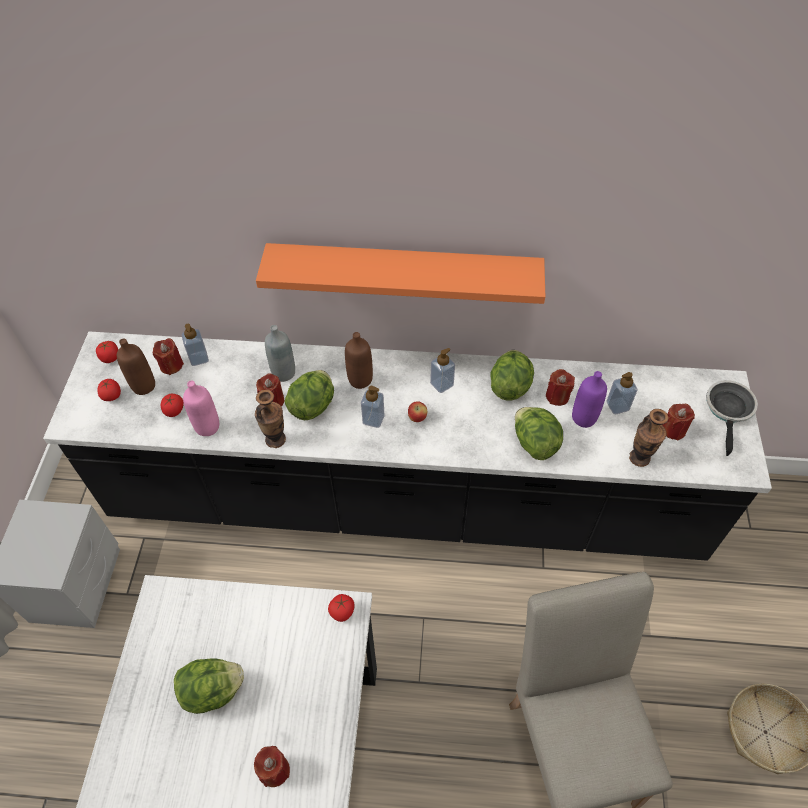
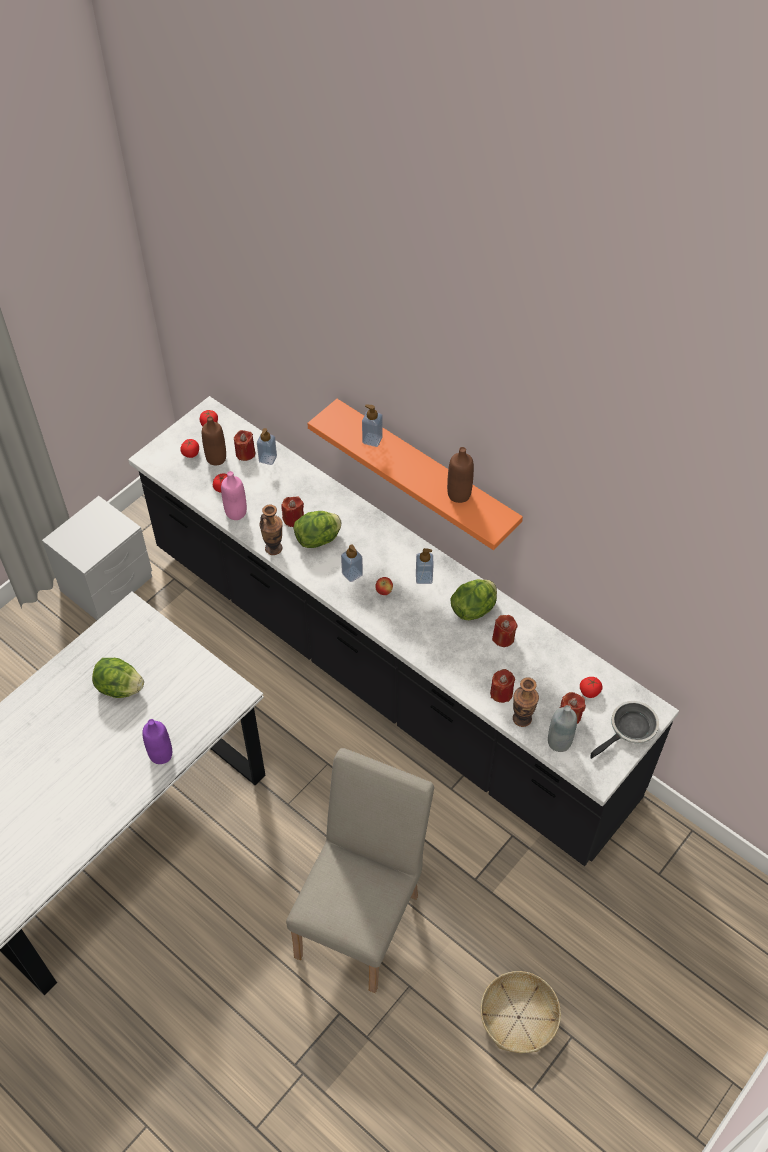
camera: 35 degrees right, 0 degrees up
(274, 770) = (121, 756): red candle -> red candle (501, 693)
(283, 373) = (317, 503): grey bottle -> grey bottle (559, 742)
(342, 611) = (234, 692): tomato -> tomato (589, 691)
(360, 380) = (367, 540): brown bottle -> brown bottle (459, 494)
(534, 443) = (453, 660): lettuce -> none
(584, 418) = (508, 665): purple bottle -> purple bottle (161, 754)
(617, 406) = (543, 672): soap dispenser -> soap dispenser (372, 440)

